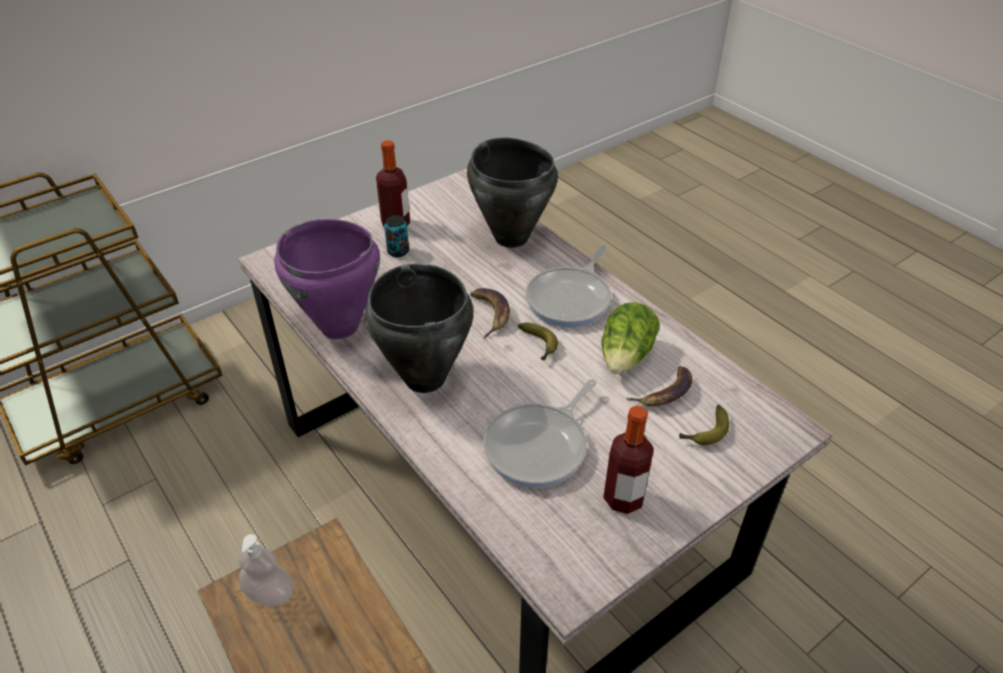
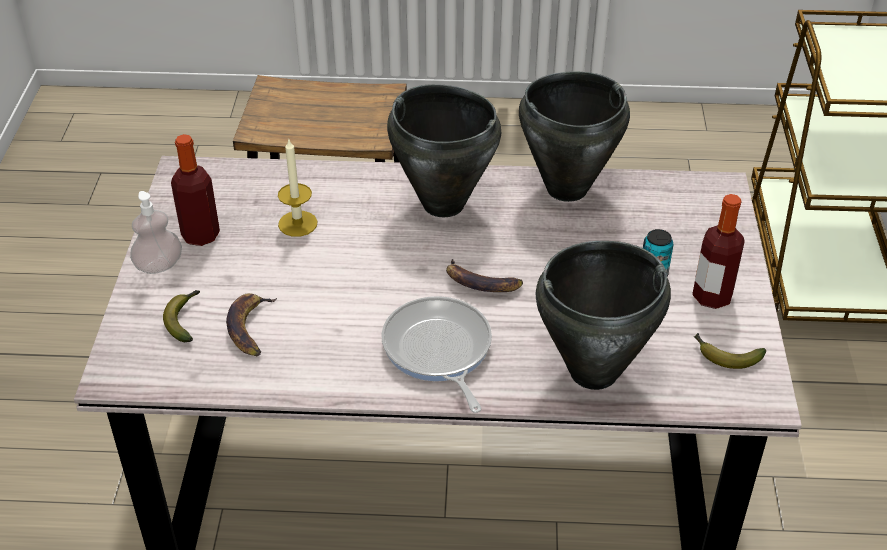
camera: 130 degrees right, 0 degrees up
(270, 594) = (367, 105): soap dispenser -> soap dispenser (159, 265)
(339, 327) = (565, 188): purple cooking pot -> black cooking pot
(539, 346) = (401, 288): banana -> banana (724, 356)
(539, 446) = (297, 223): frying pan -> candle
(626, 356) = (319, 334): lettuce -> none

